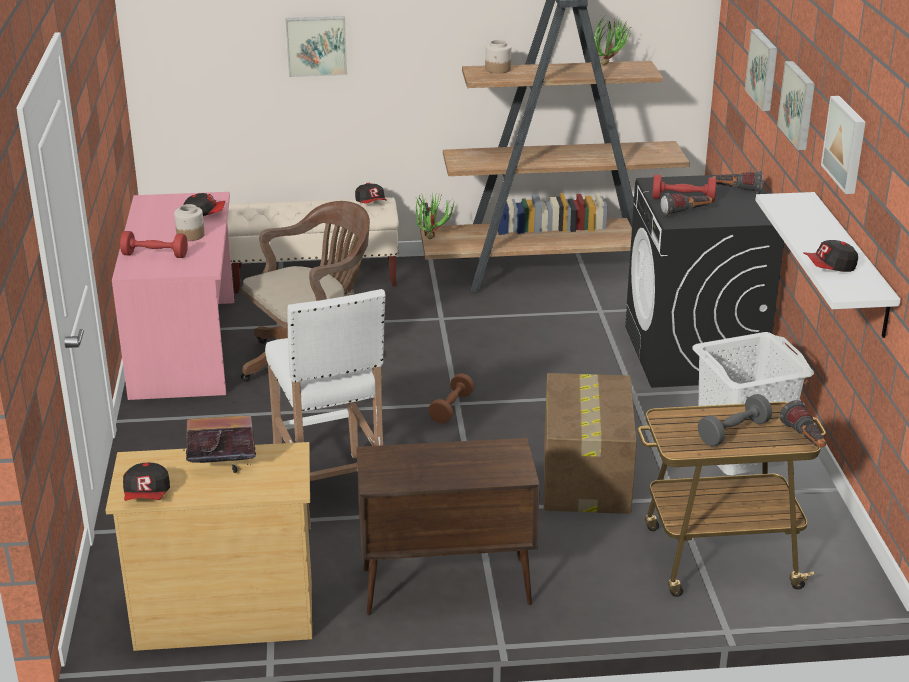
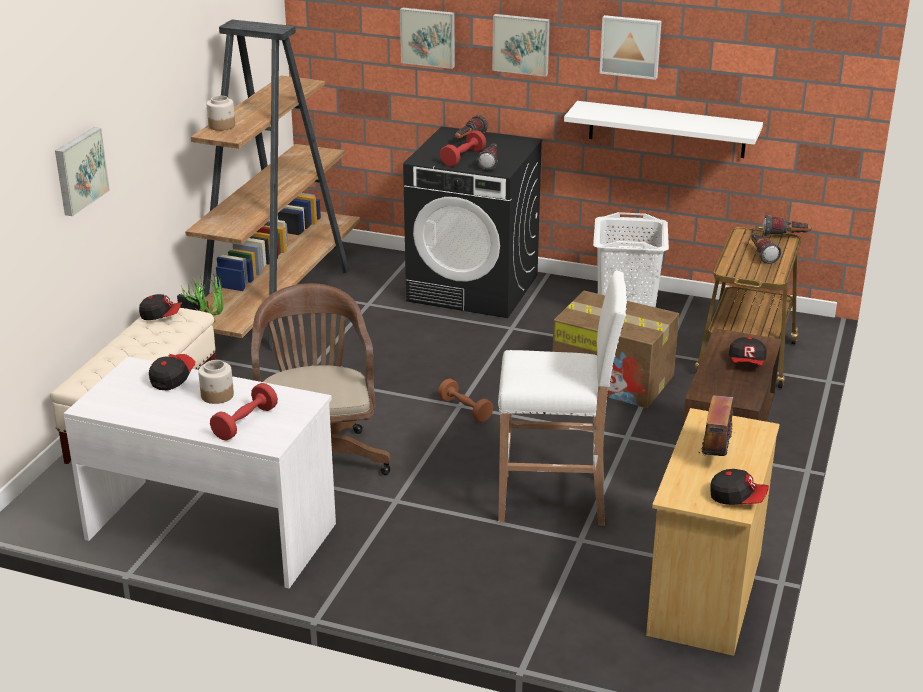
camera: 65 degrees left, 0 degrees up
(186, 347) = (212, 530): pink desk -> white desk
(609, 64) = (268, 89): potted plant -> none
(733, 432) = (761, 255): grey dumbbell -> flashlight
(829, 267) = (704, 127): cap -> cap (747, 362)

